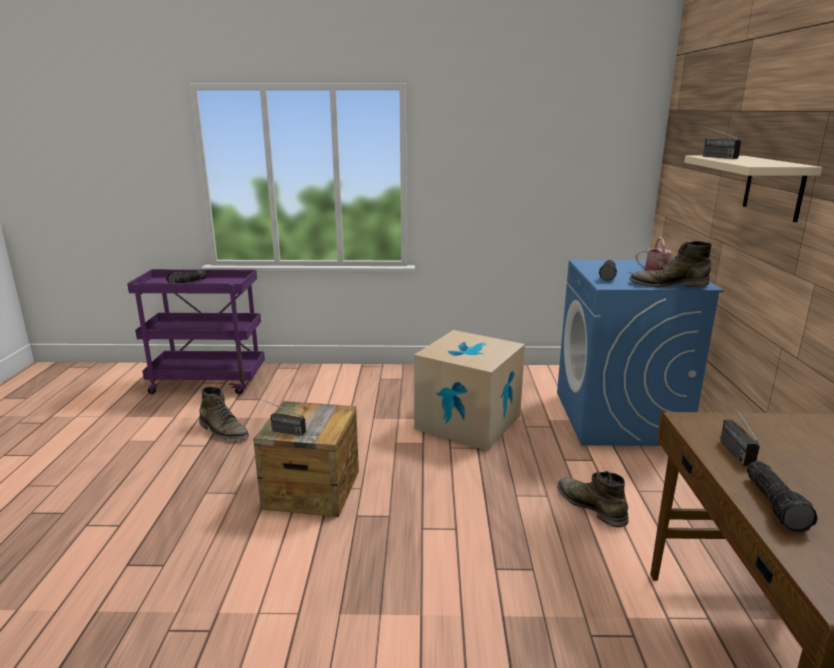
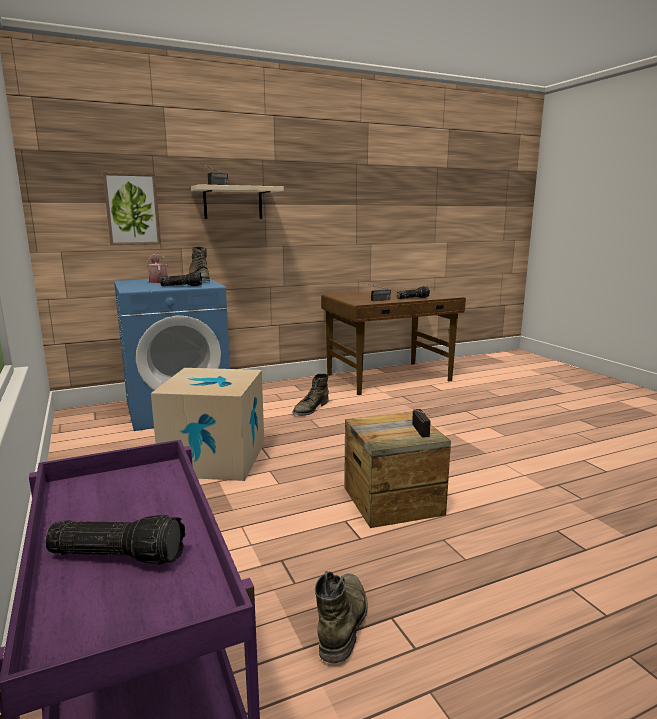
camera: 115 degrees left, 5 degrees down
(701, 180) = (132, 209): none -> picture

